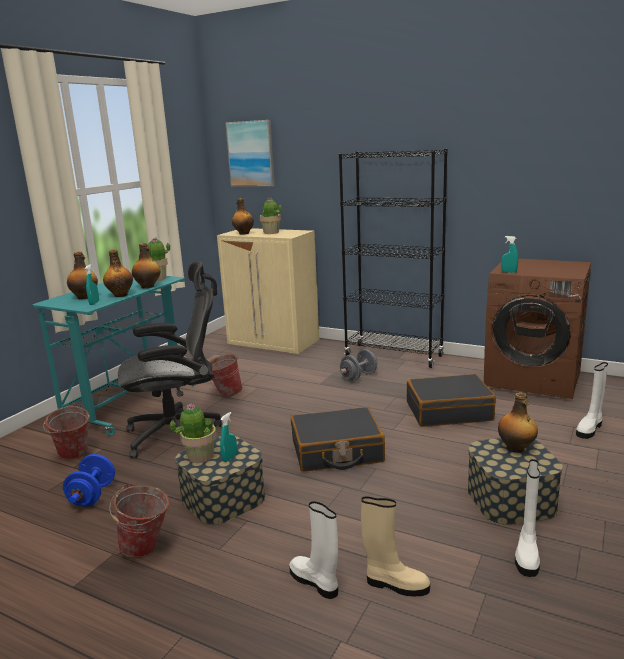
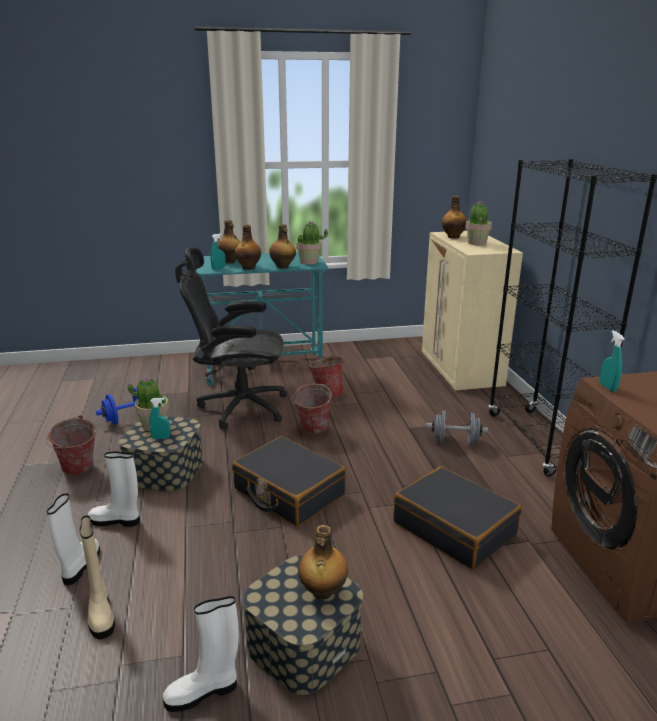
camera: 50 degrees right, 5 degrees up
(73, 456) = (169, 387): bucket -> bucket (312, 430)
(178, 434) = (239, 408): office chair -> office chair turned 150 degrees clockwise
(251, 154) = (499, 144): picture -> none
(589, 429) = (561, 668): white boot -> white boot (116, 521)

